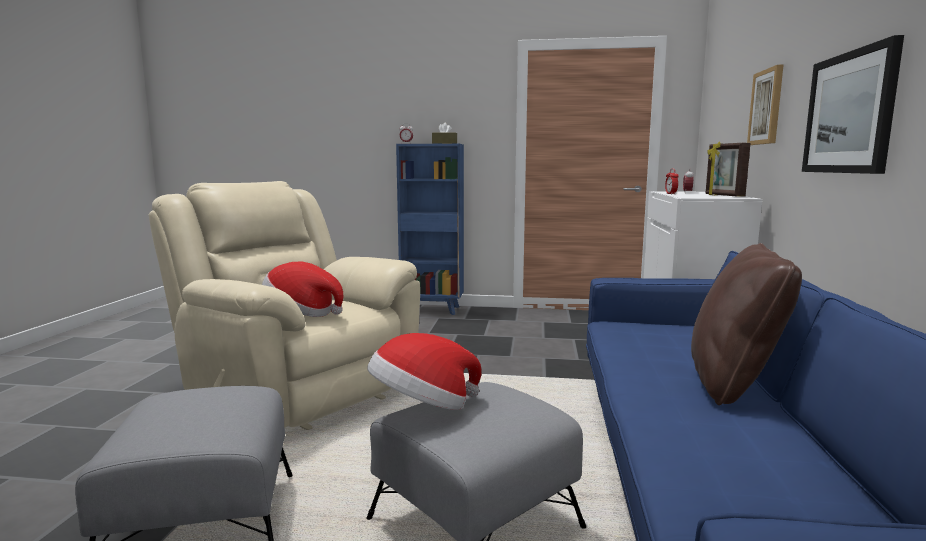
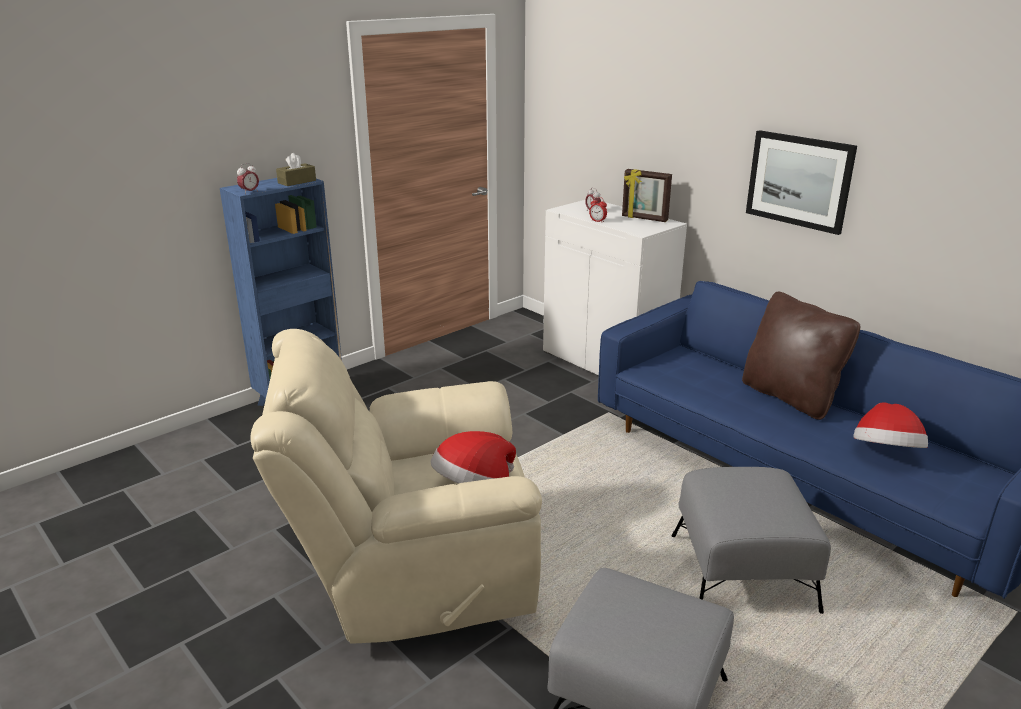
camera: 50 degrees left, 15 degrees up
(423, 408) = (735, 514): hat -> hat (885, 453)
(767, 107) = (675, 139): picture -> none

